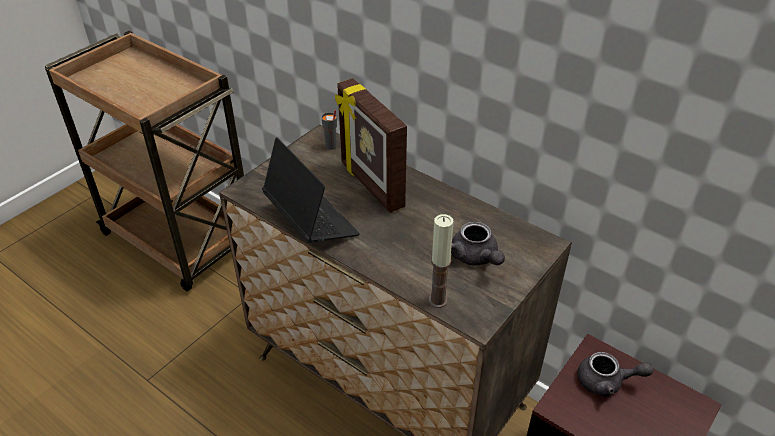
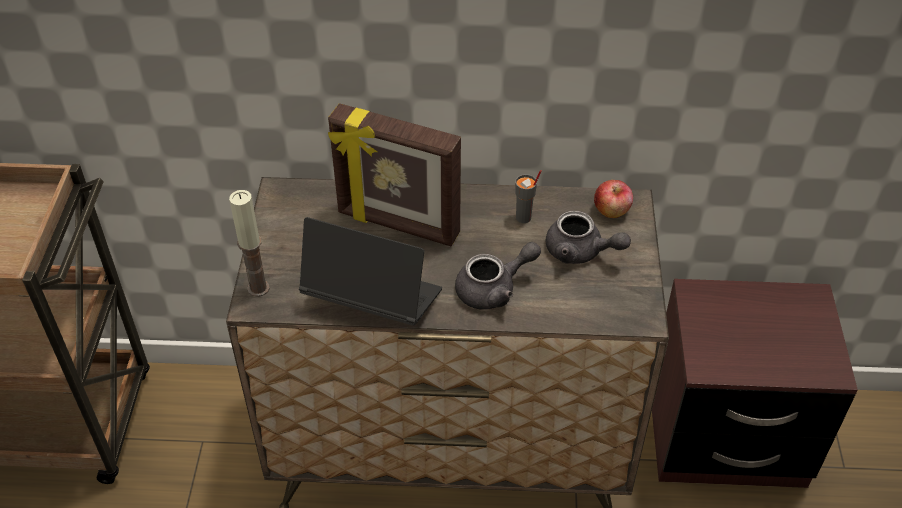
camera: 35 degrees left, 5 degrees up
(331, 146) = (305, 198): grey cup -> grey cup (524, 218)
(437, 300) = (586, 317): candle -> candle (258, 288)
(526, 242) = (611, 211): none -> apple
(606, 382) = (727, 318): grey teapot -> grey teapot (494, 289)

